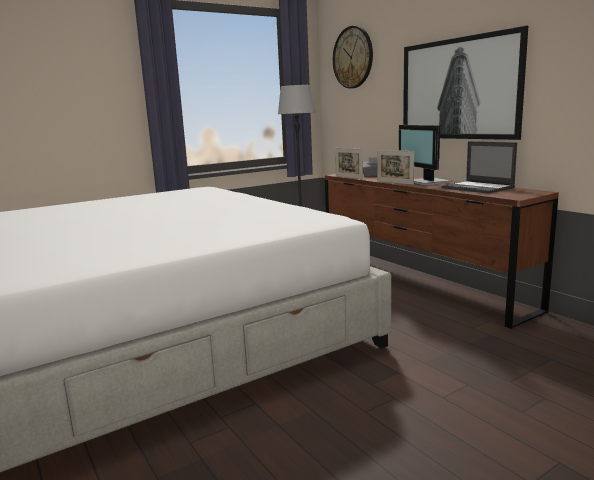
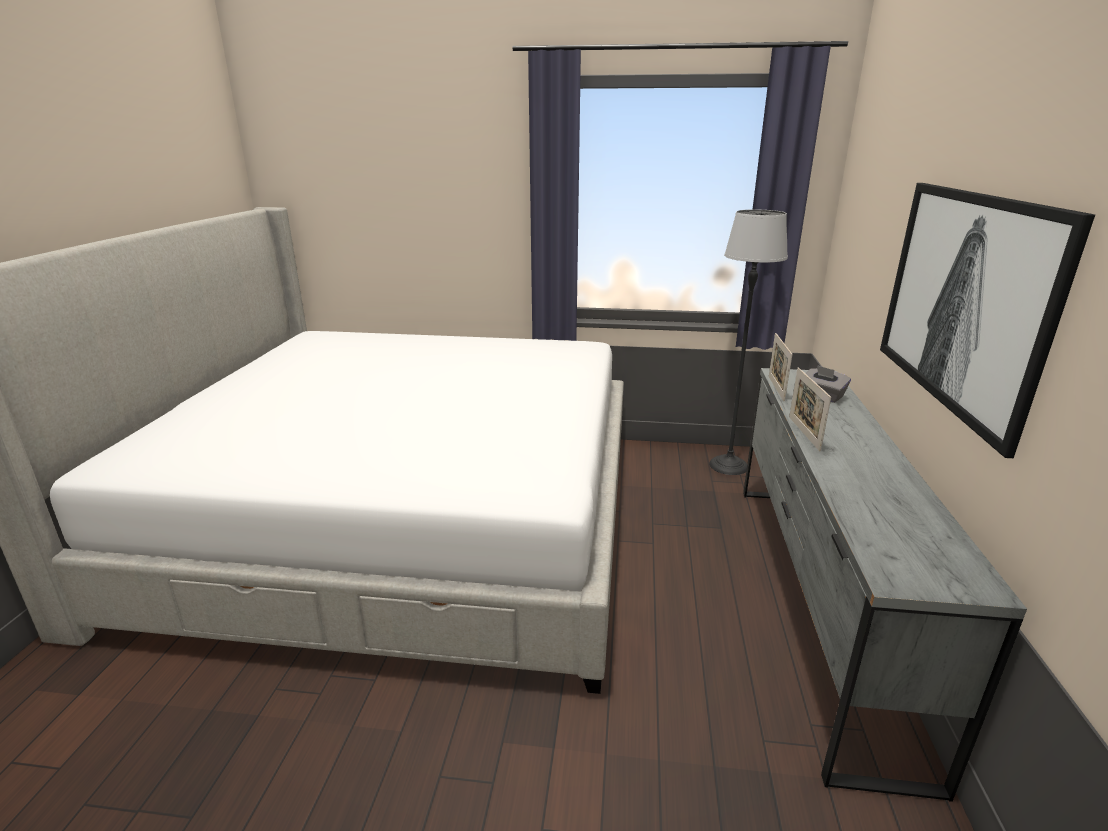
camera: 40 degrees right, 10 degrees up
(353, 57) = (873, 173): wall clock -> none
(418, 283) = (815, 601): brown dresser -> grey dresser
(427, 182) = (855, 453): monitor -> none
(478, 188) = (898, 514): laptop -> none

